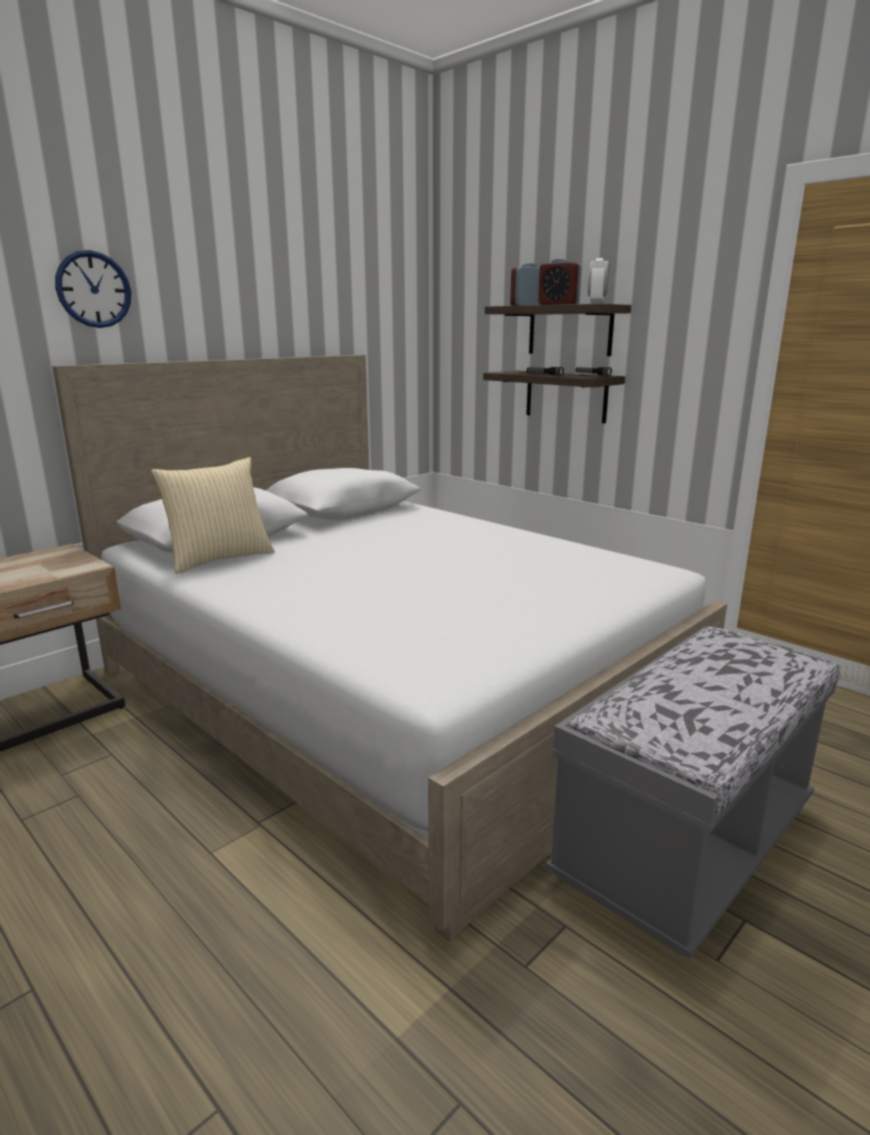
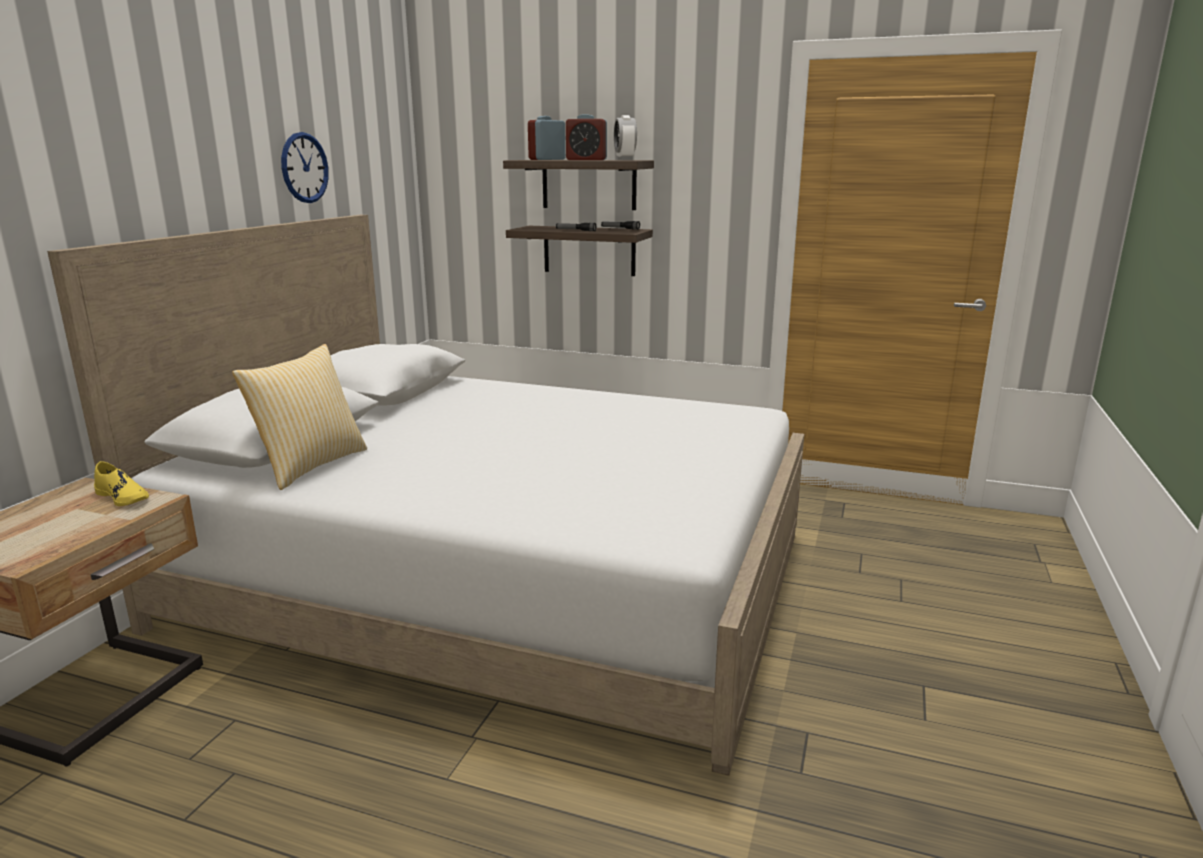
camera: 25 degrees left, 0 degrees up
(74, 561) = (123, 497): none -> yellow shoe
(93, 289) = (83, 150): wall clock -> wall clock (304, 168)
(686, 844) = (848, 643): grey bench -> none

